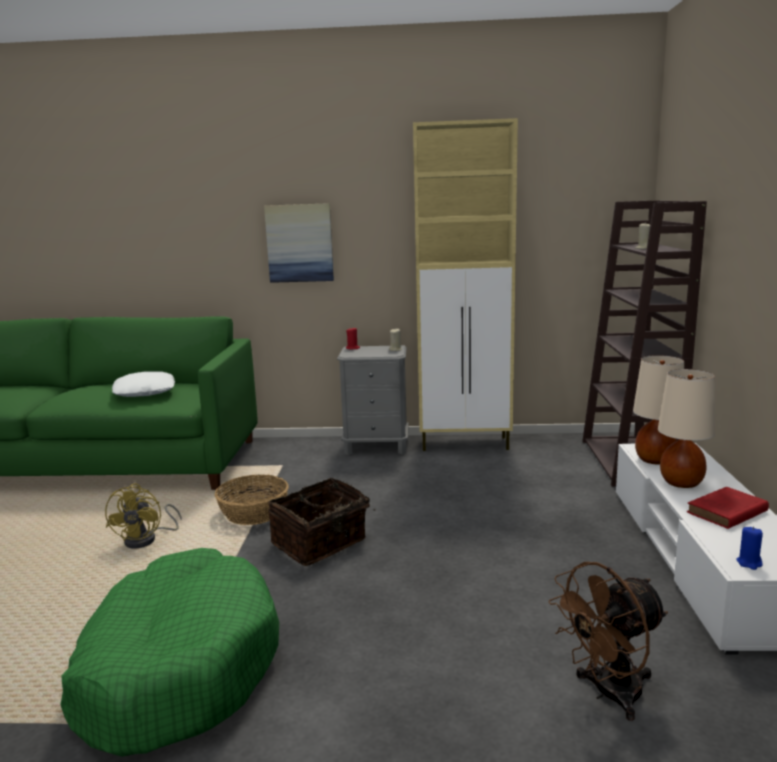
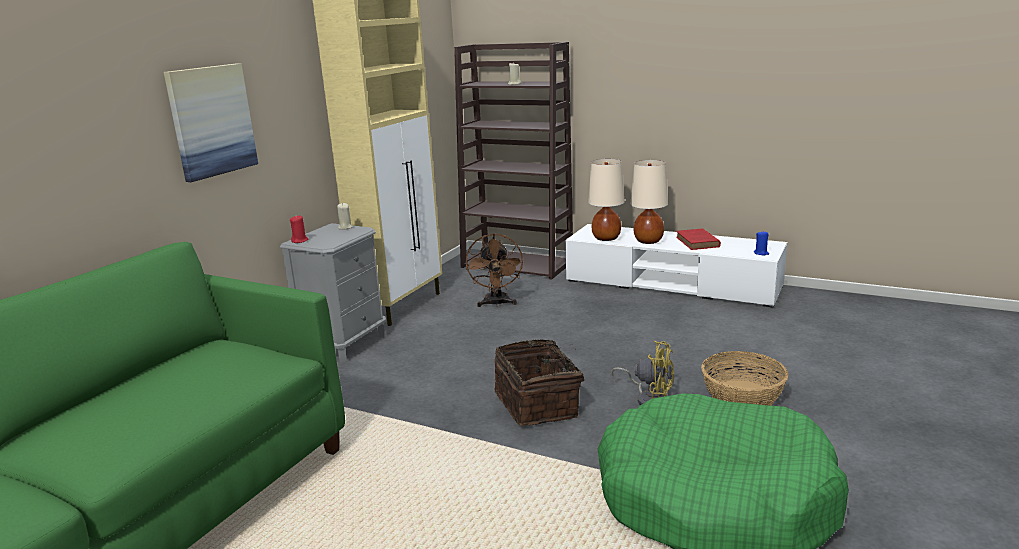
camera: 65 degrees left, 5 degrees up
(145, 392) = (189, 379): white pillow -> none
(147, 539) = (429, 511): yellow fan -> yellow fan (649, 399)
(253, 513) = (433, 432): basket -> basket (743, 396)
(608, 694) = (799, 344): brown fan -> brown fan (496, 304)

